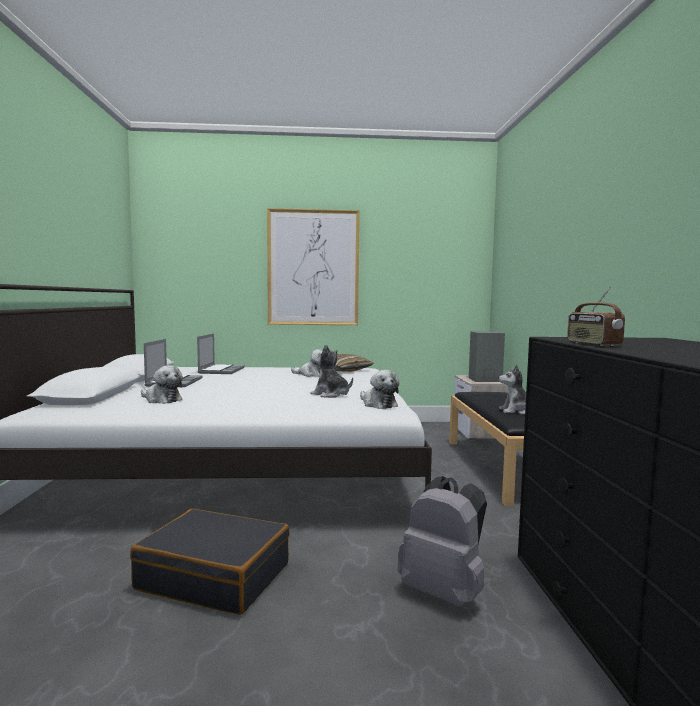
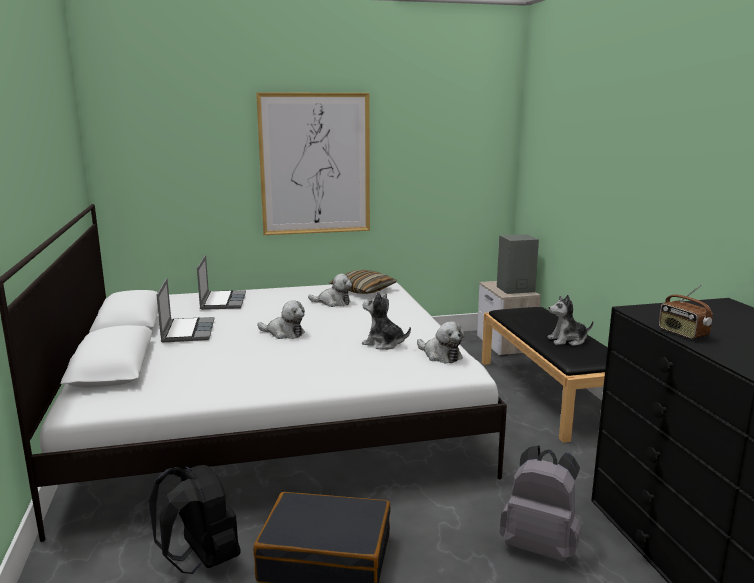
camera: 10 degrees left, 10 degrees up
(97, 565) = (201, 560): none -> black backpack
(161, 400) = (203, 367): plush toy -> plush toy (284, 333)

